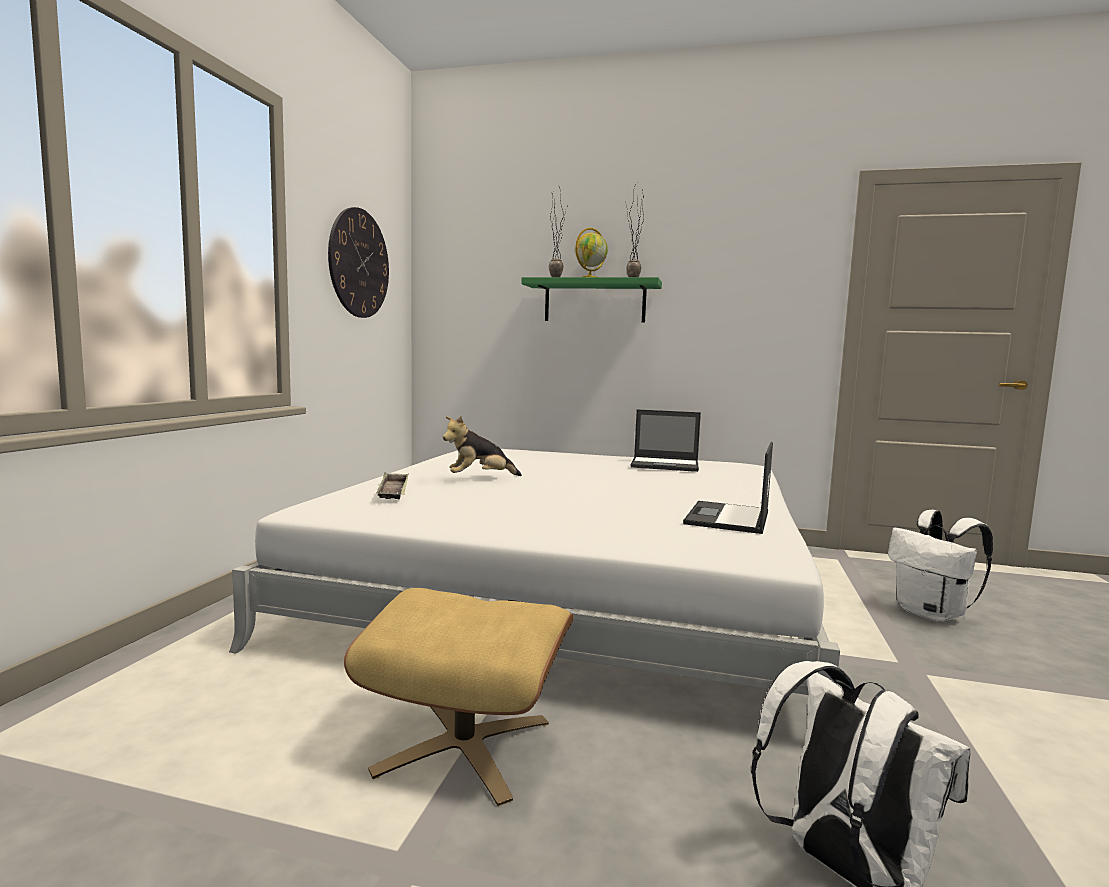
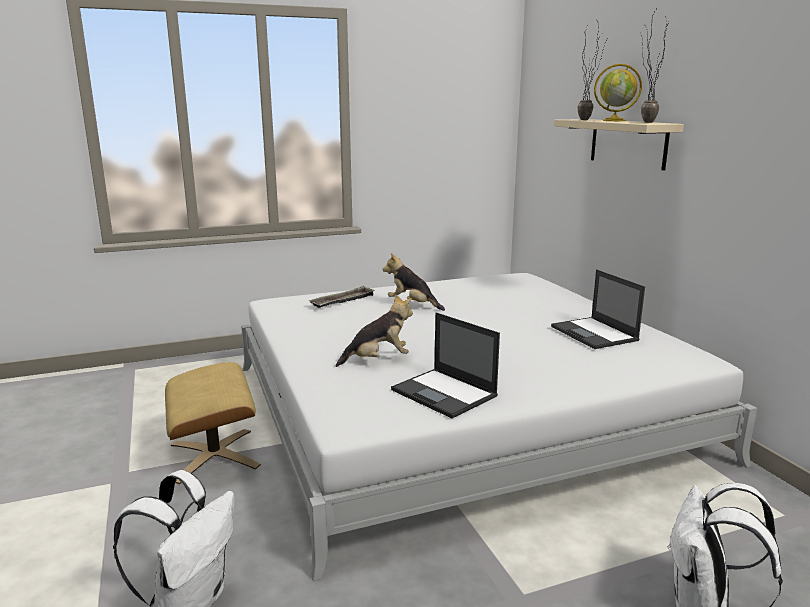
camera: 55 degrees right, 10 degrees up
(359, 263) = (437, 113): wall clock -> none
(594, 301) = (628, 143): green shelf -> beige shelf
(607, 517) = (378, 360): none -> plush toy
(728, 518) = (445, 393): laptop -> laptop turned 120 degrees counterclockwise

